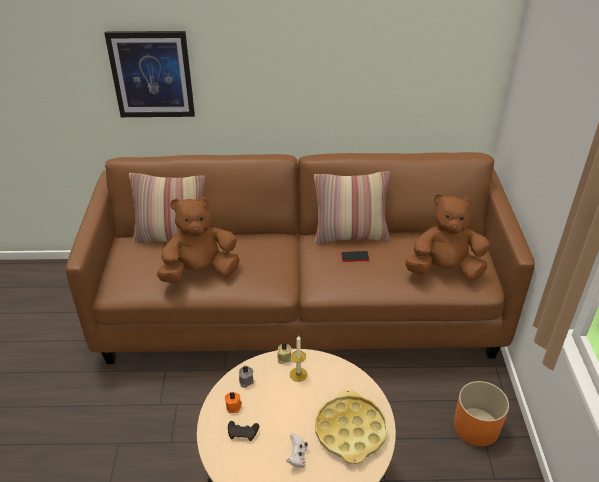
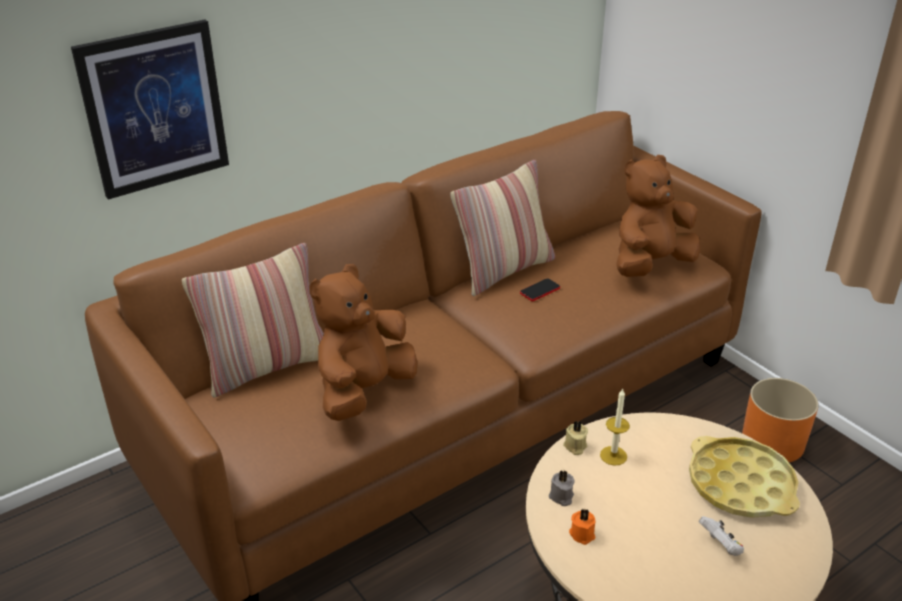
camera: 35 degrees left, 5 degrees down
(242, 432) = (628, 557): black game controller -> none

